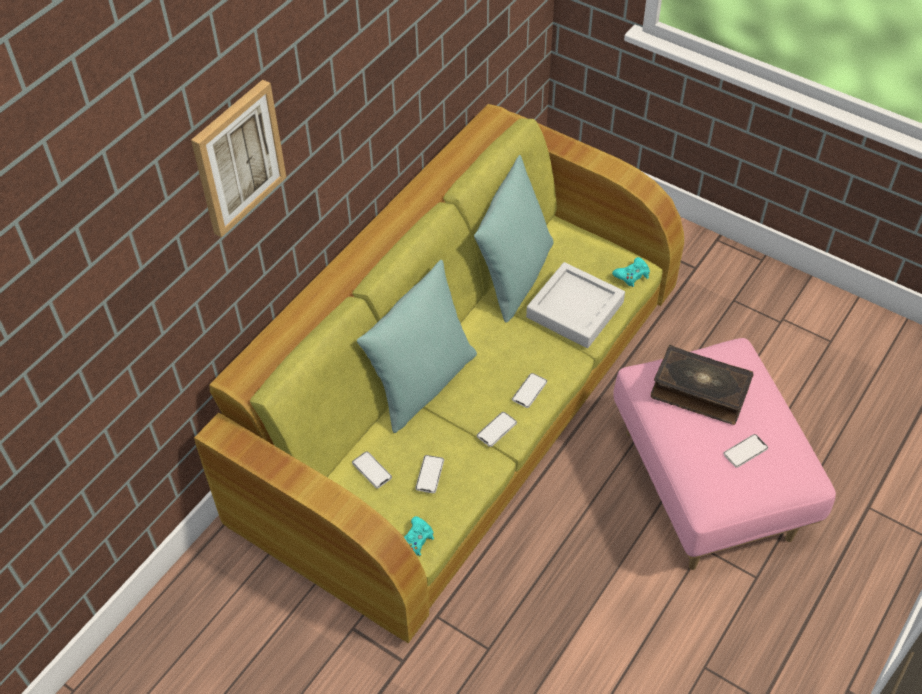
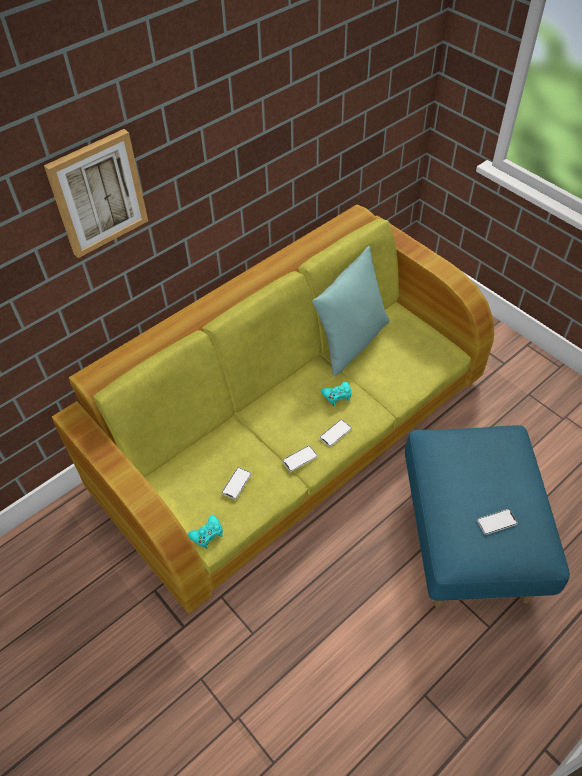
camera: 15 degrees right, 0 degrees up
(372, 470) = (194, 470): phone -> none
(422, 384) = (254, 411): turquoise pillow -> none
(575, 310) = (391, 376): grey tray -> none
(632, 275) = (444, 358): turquoise game controller -> turquoise game controller (337, 395)
(699, 392) = (471, 463): book -> none
(709, 485) = (469, 539): pink ottoman -> blue ottoman

